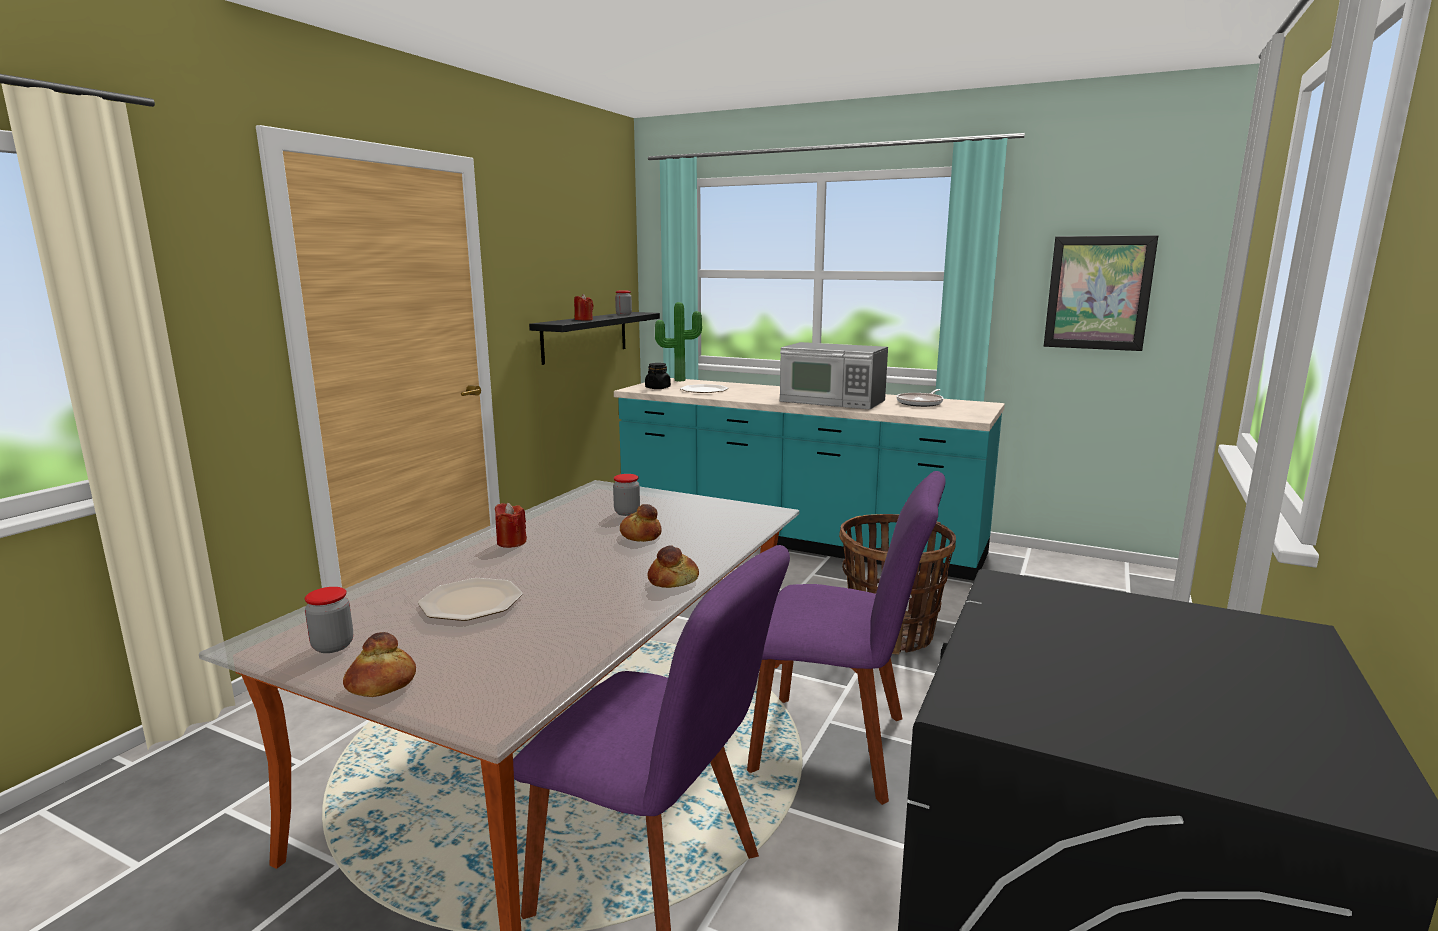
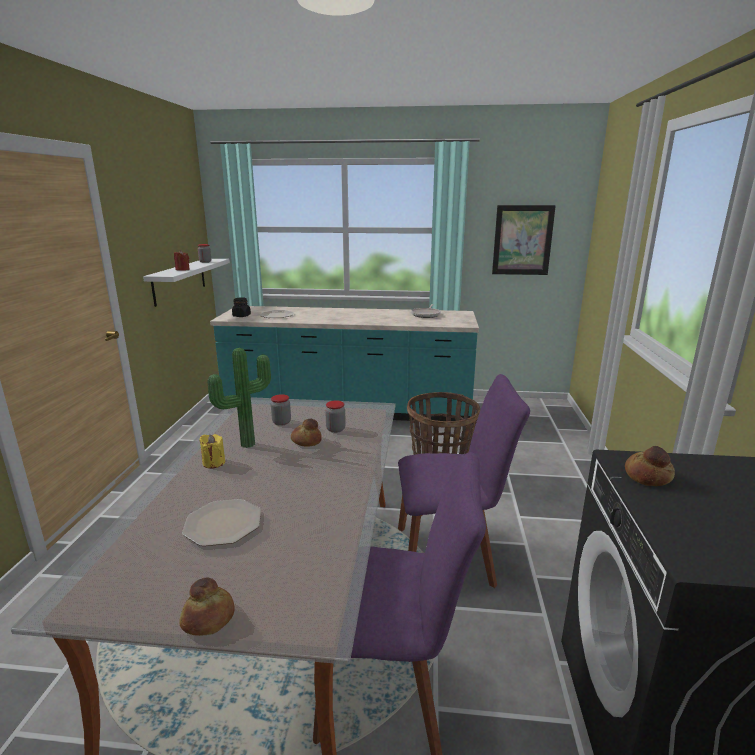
camera: 20 degrees left, 5 degrees up
(333, 646) = (137, 592): jar -> jar (335, 429)
(511, 542) = (214, 463): red candle -> yellow candle
(585, 336) = (179, 281): black shelf -> white shelf
(673, 580) = (358, 475): bread -> bread (648, 476)
(679, 380) = (251, 307): potted plant -> potted plant (246, 443)
(832, 401) = (371, 318): microwave -> none

